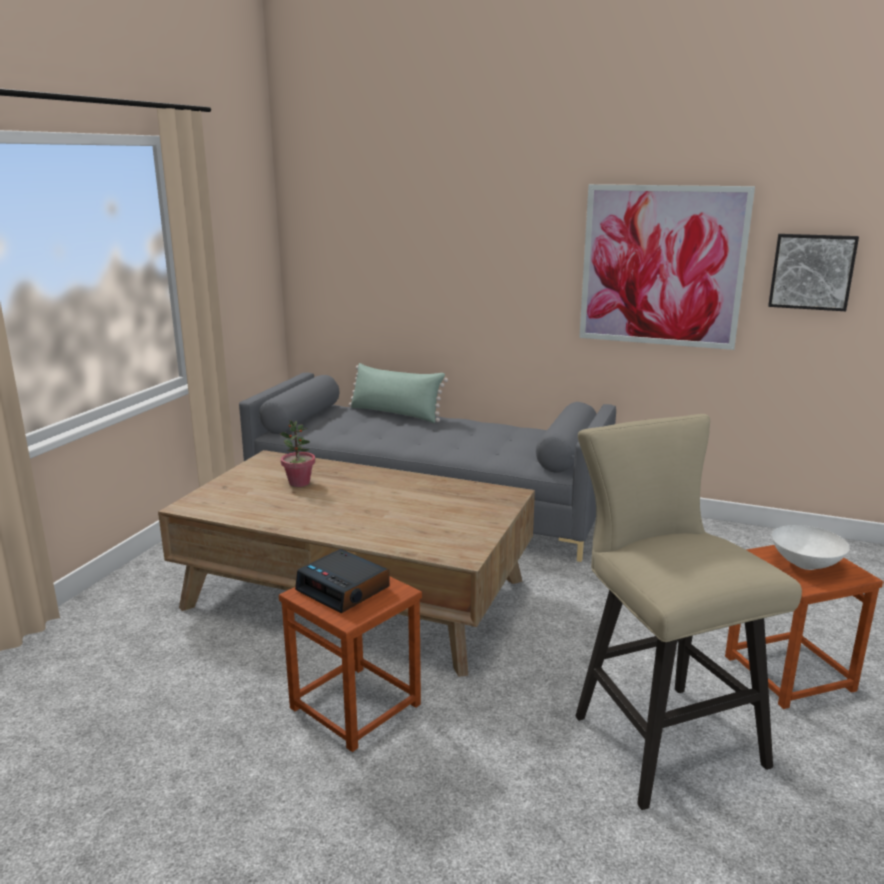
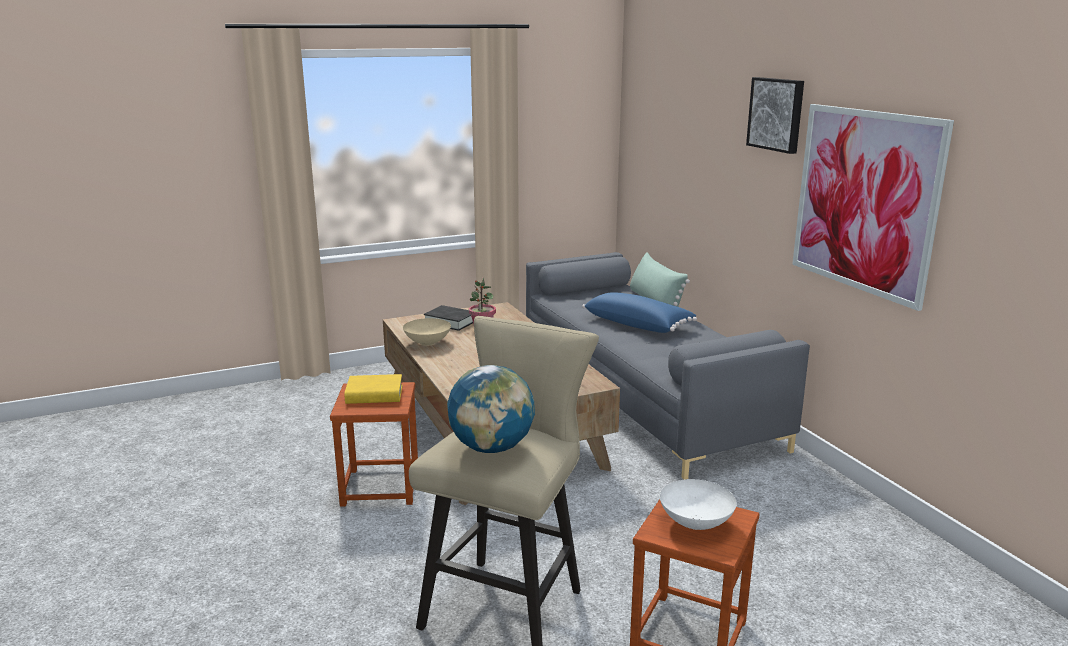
camera: 45 degrees right, 0 degrees up
(249, 487) = (450, 322): none -> black book
(274, 516) = (428, 343): none -> beige bowl
(344, 589) = (374, 395): alarm clock -> yellow book
(421, 435) = (638, 324): none -> blue pillow
(705, 560) = (492, 447): none -> globe
(811, 271) = (1004, 233): picture -> picture (777, 114)

